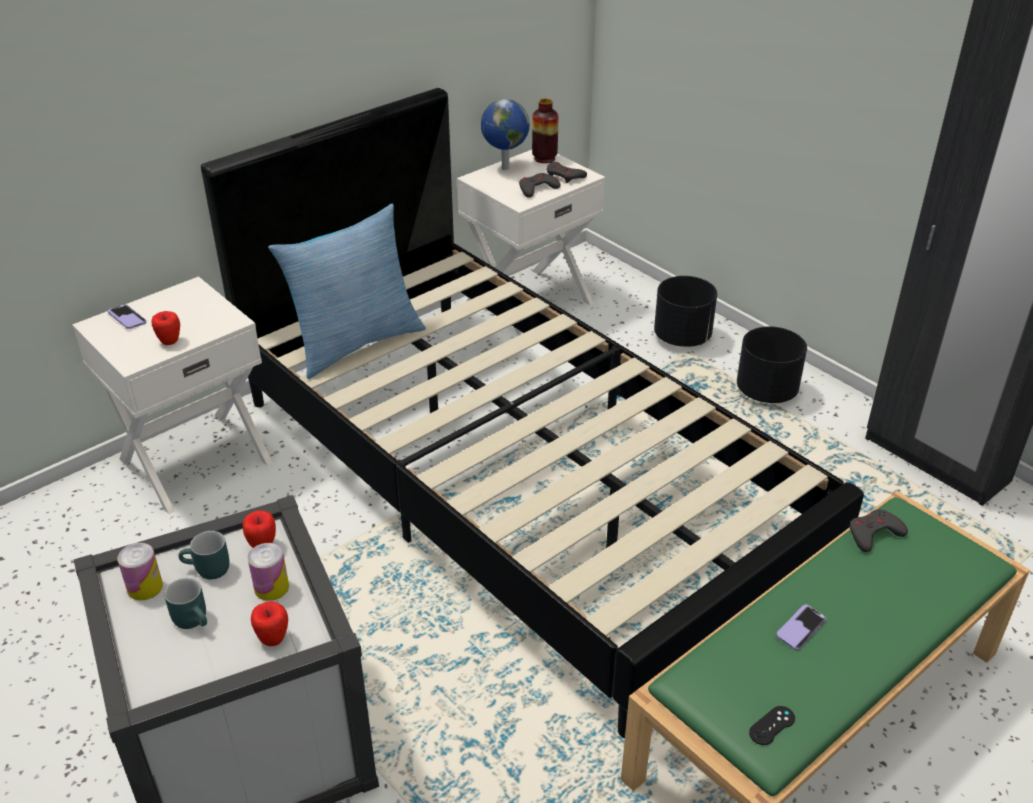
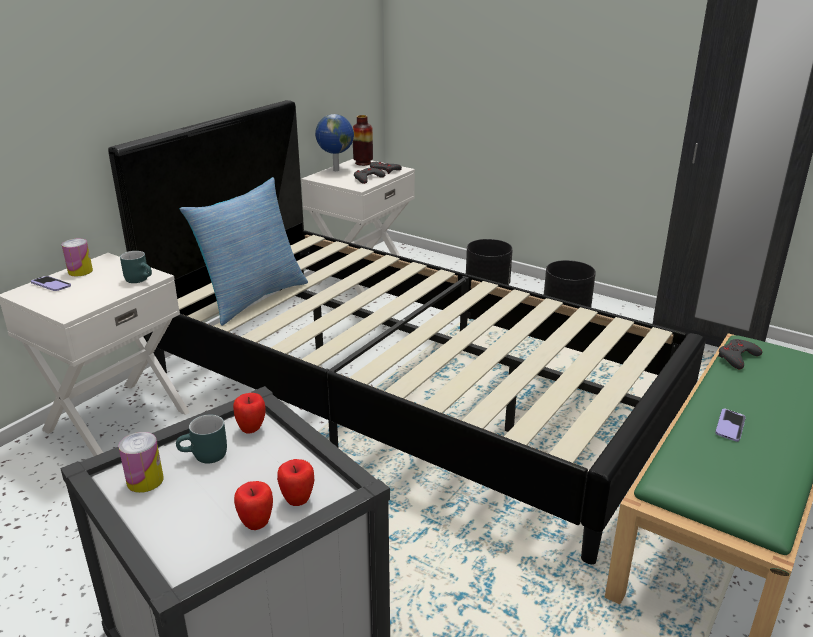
camera: 15 degrees left, 10 degrees down
(170, 341) = (99, 295): apple -> apple (256, 523)
(195, 619) = (209, 498): turquoise mug -> turquoise mug (140, 279)
(271, 587) = (276, 459): can -> can (80, 271)
(772, 725) = (757, 498): black game controller -> none

